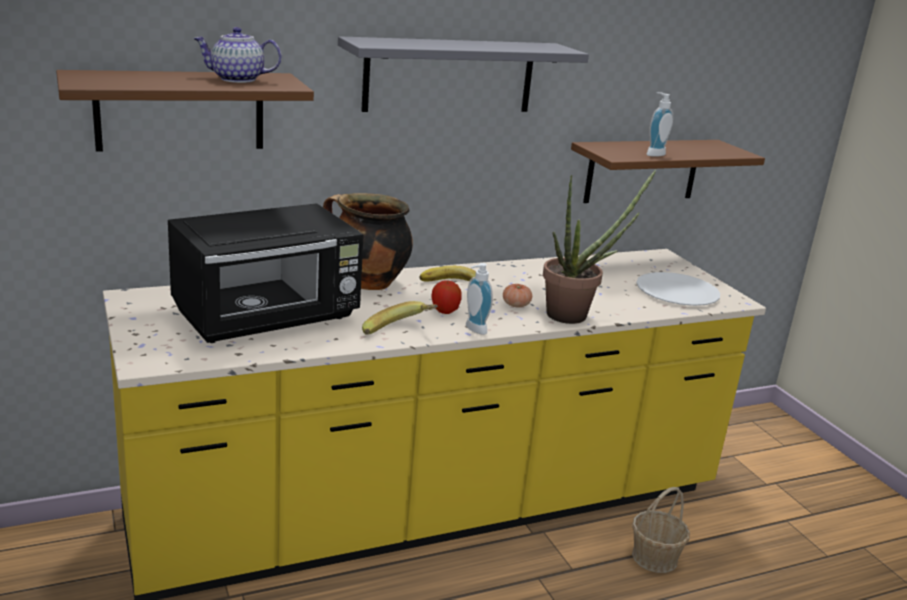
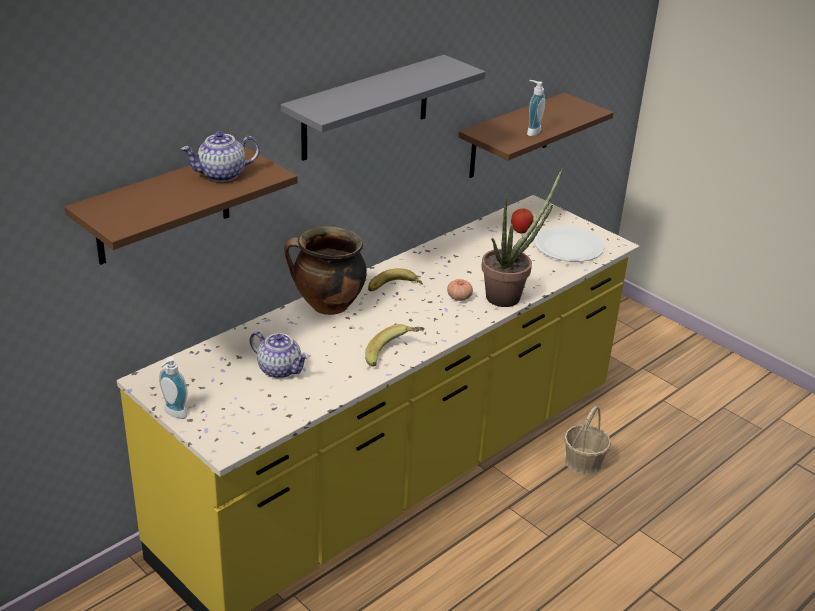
camera: 20 degrees left, 10 degrees up
(268, 317) = (280, 369): black microwave -> teapot
(445, 311) = (410, 320): apple -> apple (521, 231)
(473, 329) = (445, 335): soap dispenser -> soap dispenser (173, 414)

